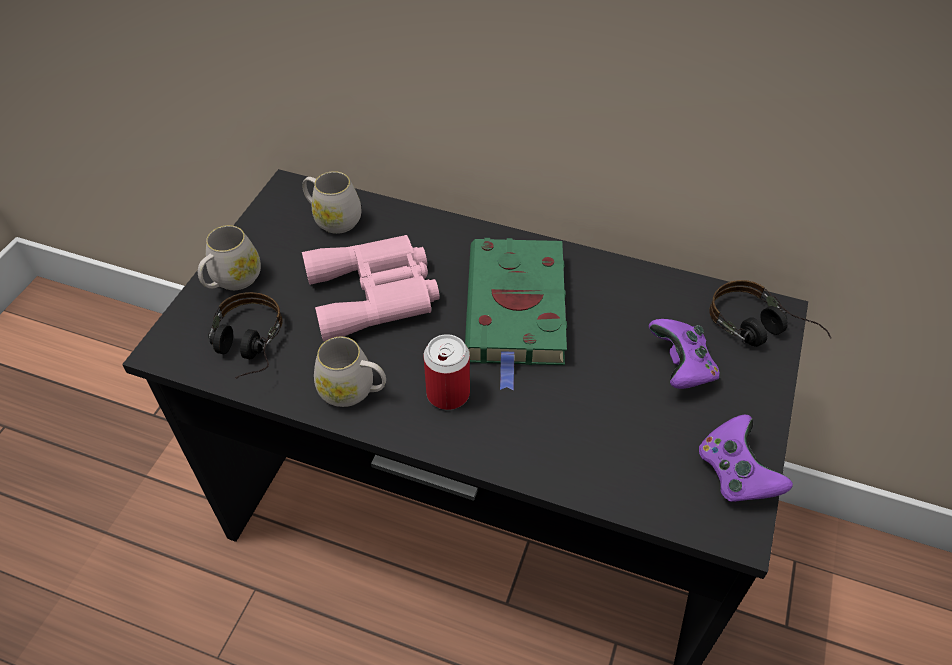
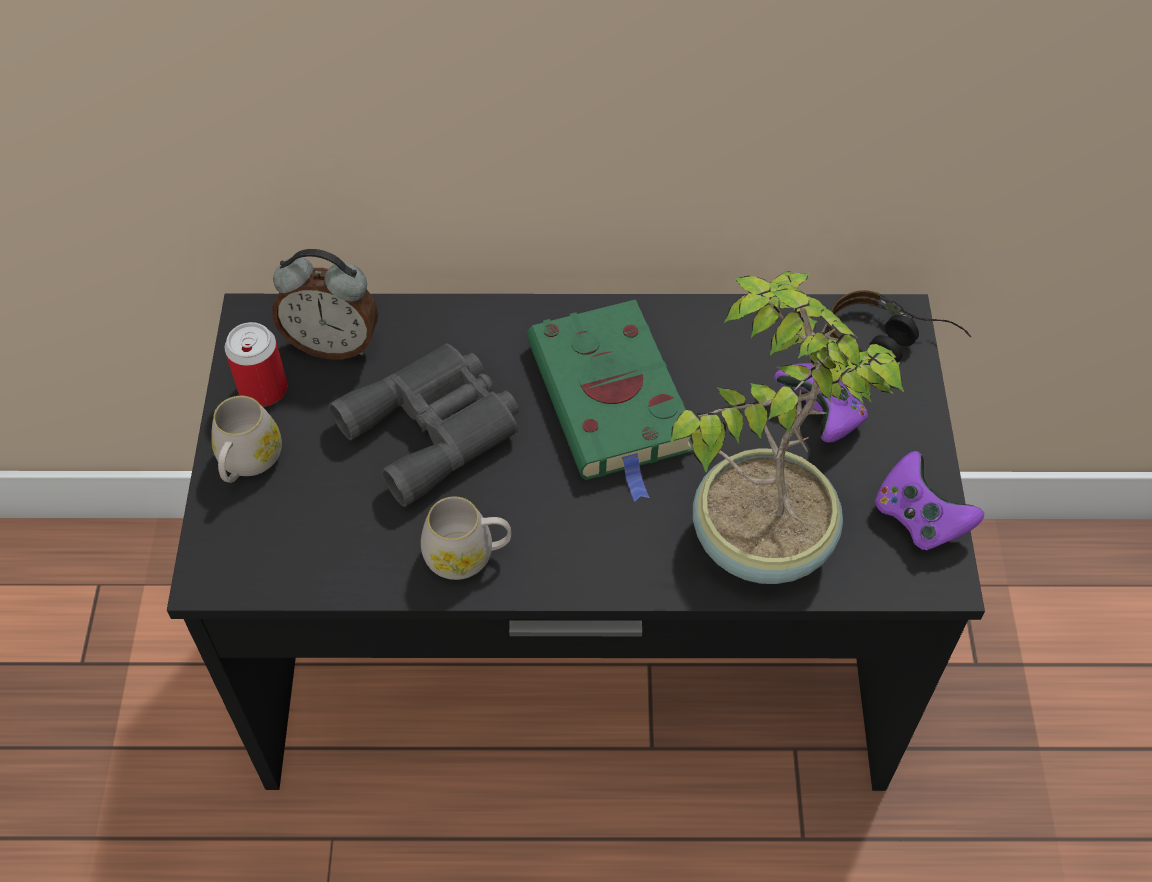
camera: 20 degrees left, 5 degrees up
(245, 350) = (312, 545): headphones -> none
(333, 219) = (333, 344): white mug -> alarm clock
(376, 293) = (436, 427): pink binoculars -> grey binoculars
(448, 393) = (578, 524): can -> can (263, 389)
(589, 447) = (758, 538): none -> potted plant

